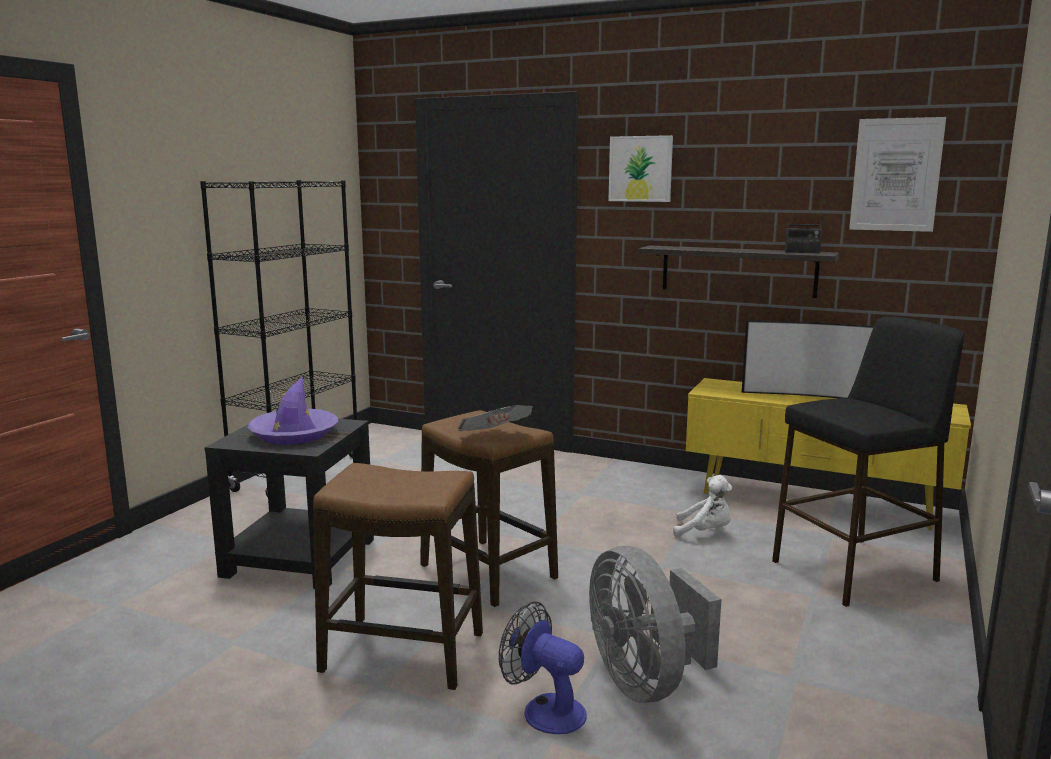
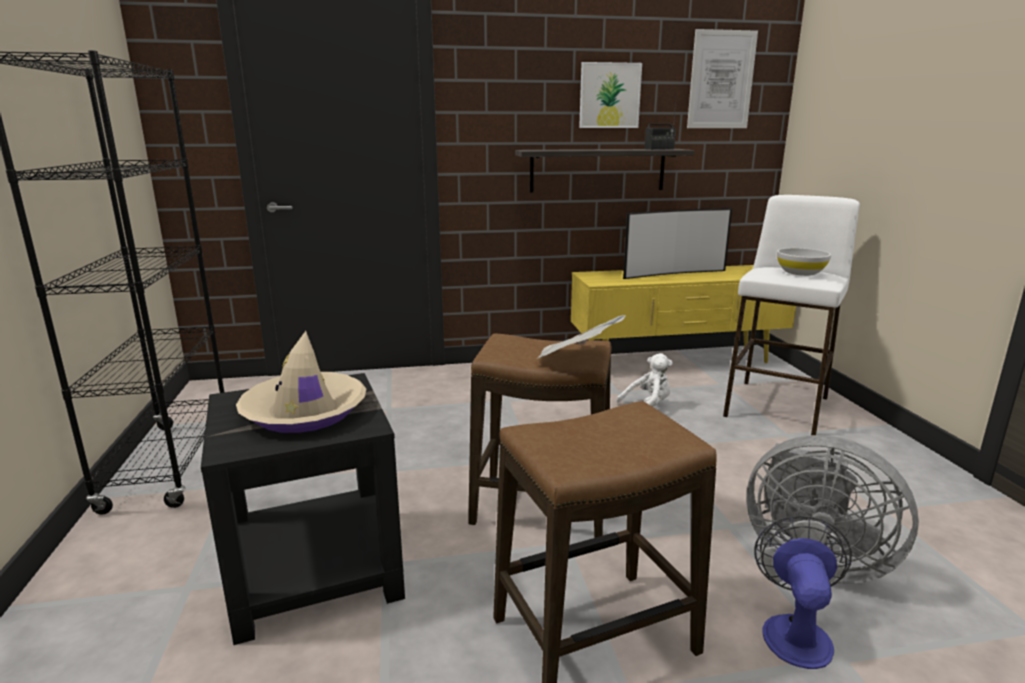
camera: 35 degrees left, 5 degrees up
(294, 434) = (305, 412): purple hat -> beige hat
(544, 710) = (795, 631): fan -> fan turned 105 degrees clockwise
(640, 169) = (503, 71): picture -> picture (609, 95)
(855, 570) = (777, 406): black stool -> white stool
(858, 408) = (800, 272): none -> white bowl

